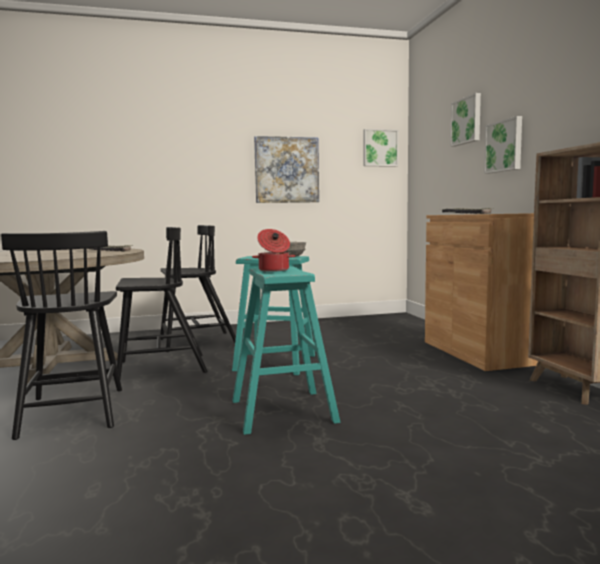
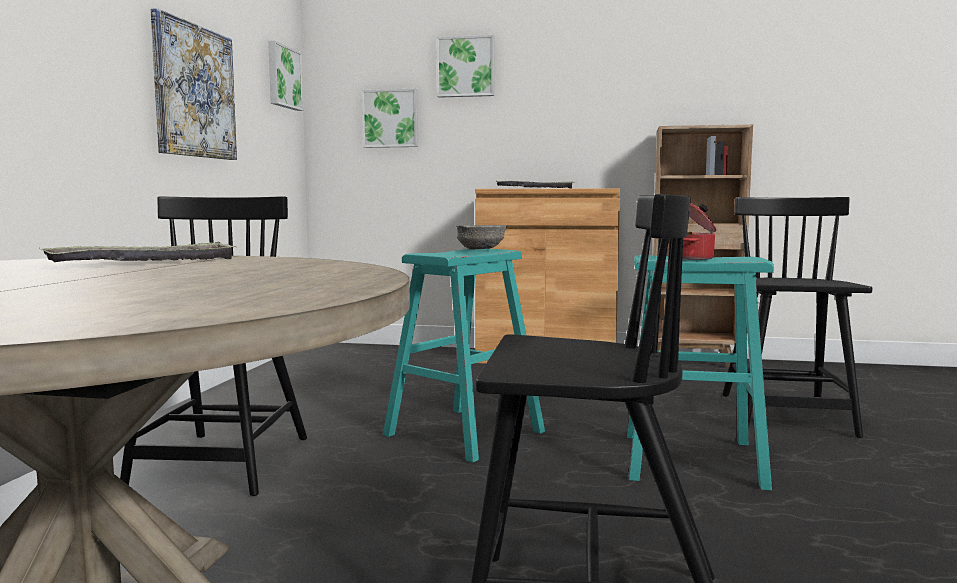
camera: 65 degrees left, 0 degrees up
(160, 367) = (369, 511): black chair -> black chair (786, 415)
(504, 146) = (545, 109): picture -> picture (391, 118)

